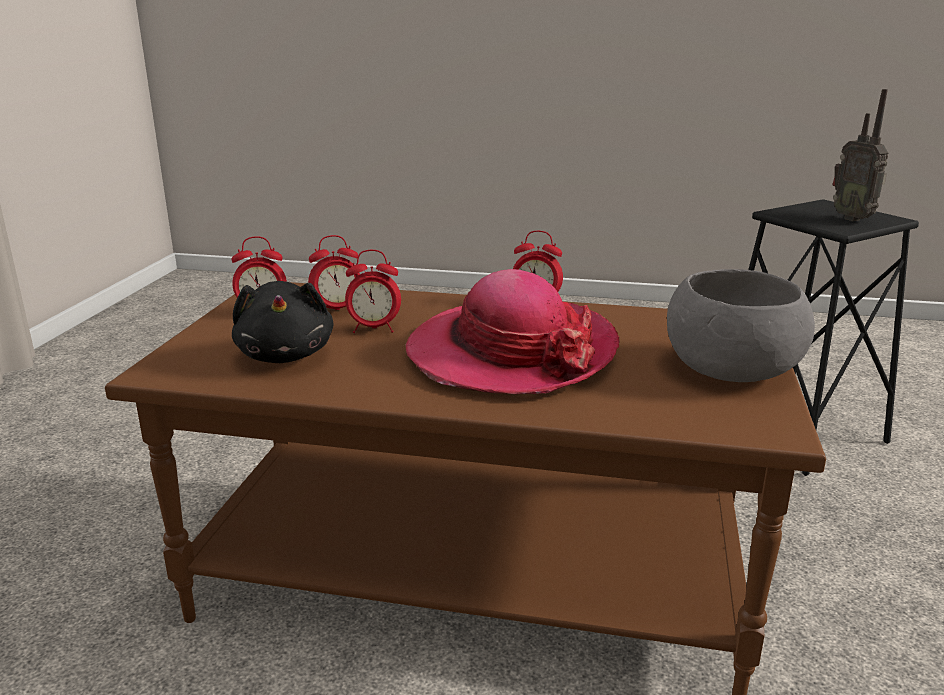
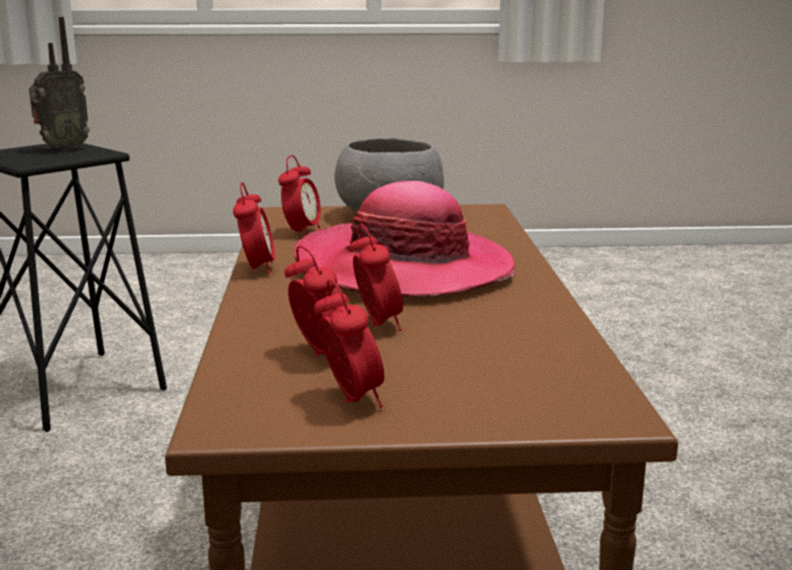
camera: 105 degrees left, 5 degrees down
(286, 355) = (492, 353): black plush toy -> none
(655, 325) = (301, 232): none -> alarm clock

